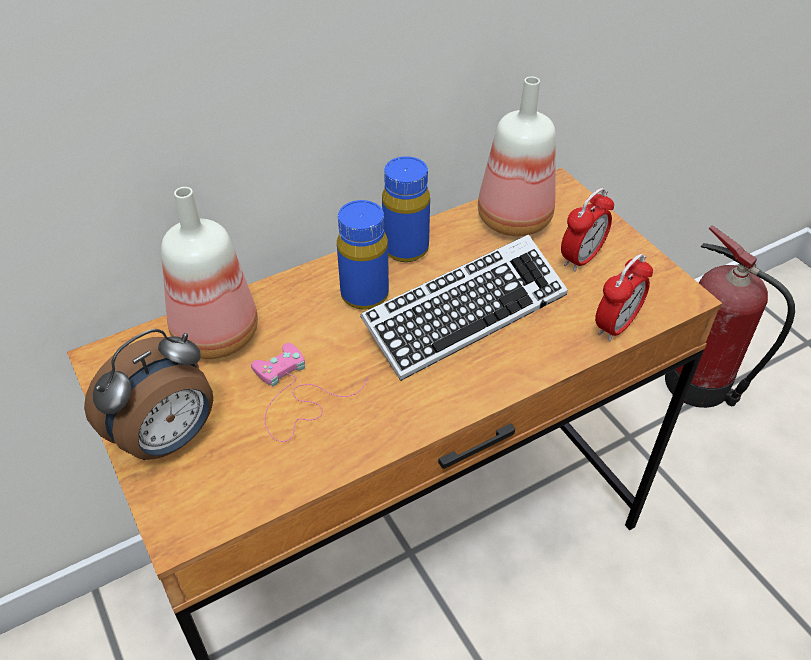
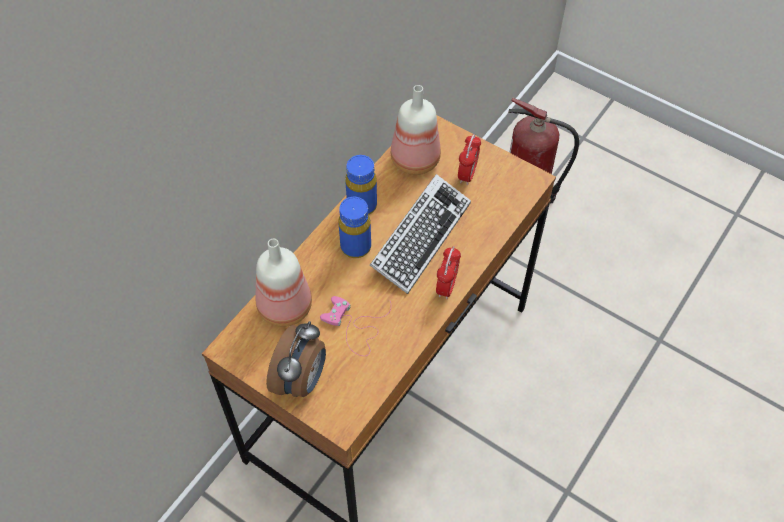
camera: 25 degrees left, 10 degrees up
(616, 326) = (506, 213): alarm clock -> alarm clock (446, 286)

